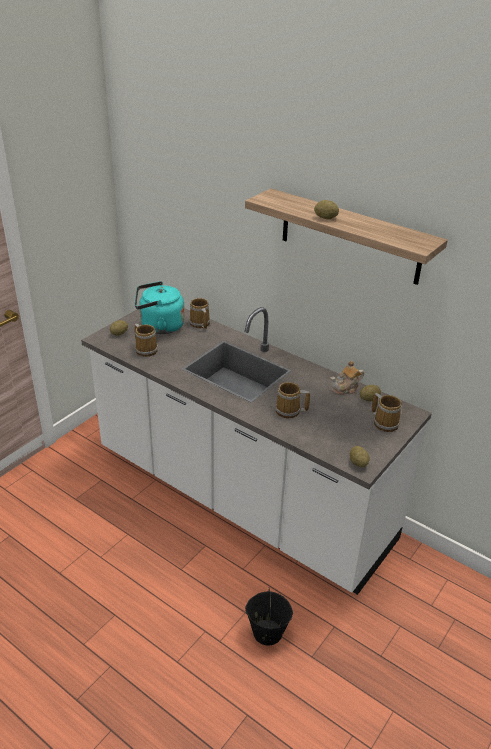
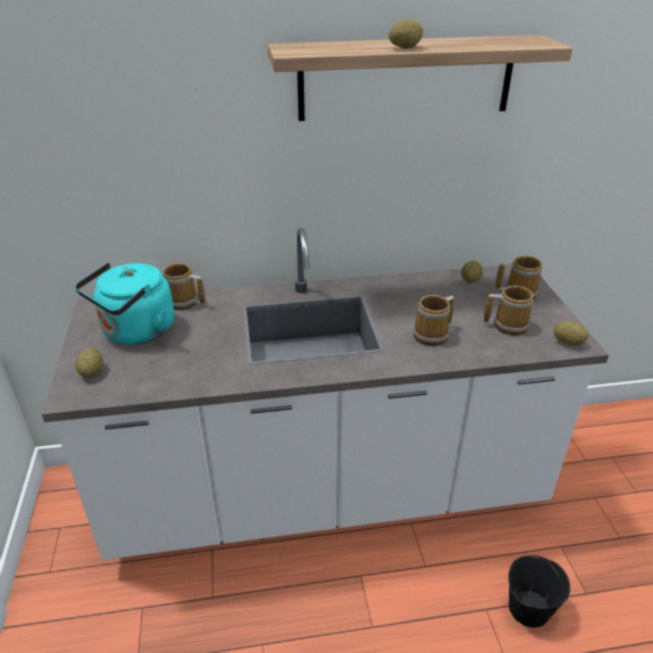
camera: 45 degrees left, 0 degrees up
(146, 349) = (164, 369): mug -> mug (507, 325)
(346, 388) = (437, 282): teapot -> none

